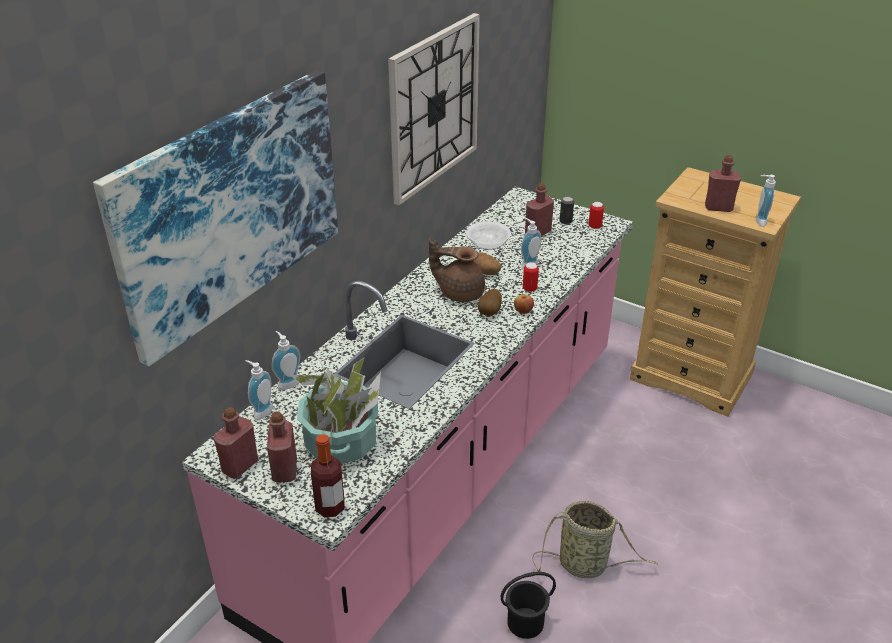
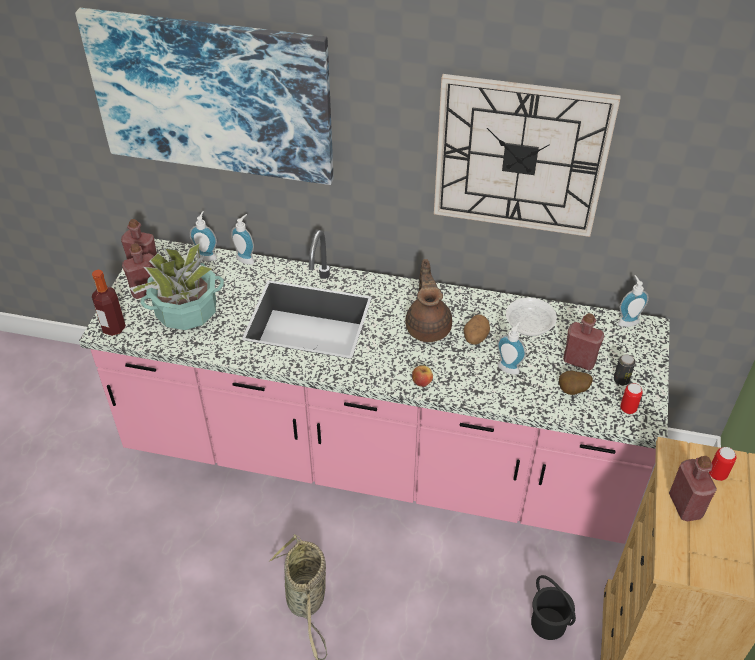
camera: 70 degrees right, 10 degrees up
(490, 312) = (406, 357): potato -> potato (573, 391)
(525, 622) = (226, 566): black bucket -> black bucket (548, 622)
(529, 289) = (464, 378): can -> can (717, 474)
(758, 221) = (678, 555): soap dispenser -> soap dispenser (627, 320)

